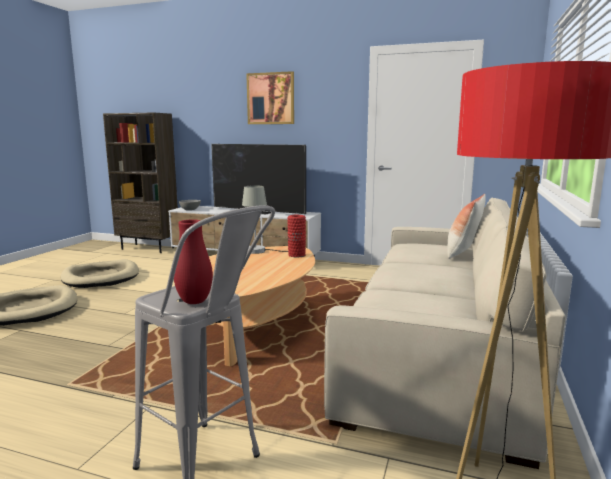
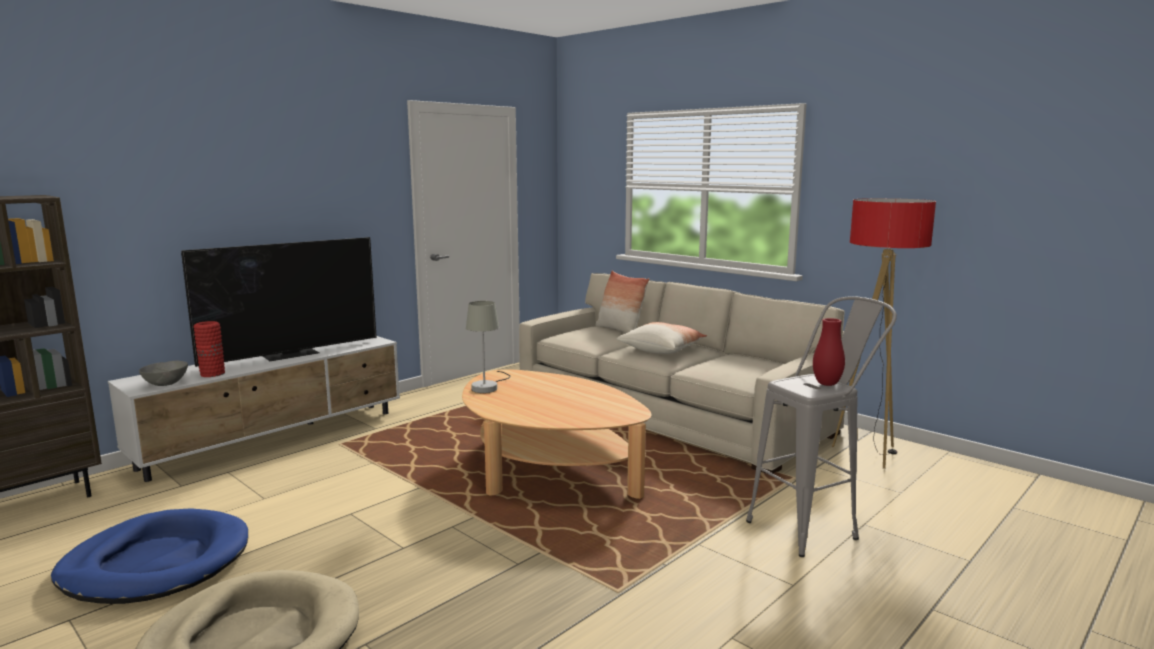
camera: 65 degrees left, 0 degrees up
(101, 277) = (157, 563): beige dog bed -> blue dog bed
(271, 98) = (272, 166): picture -> none
(296, 255) = (529, 376): red vase -> red vase (212, 374)
(422, 272) = (661, 349): none -> pillow

